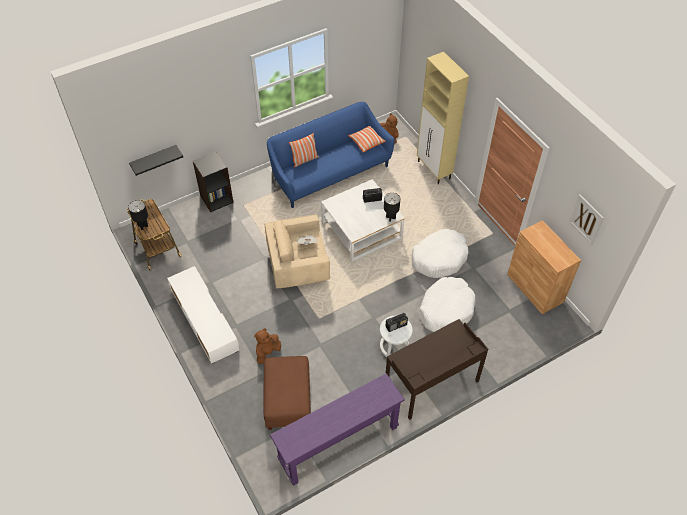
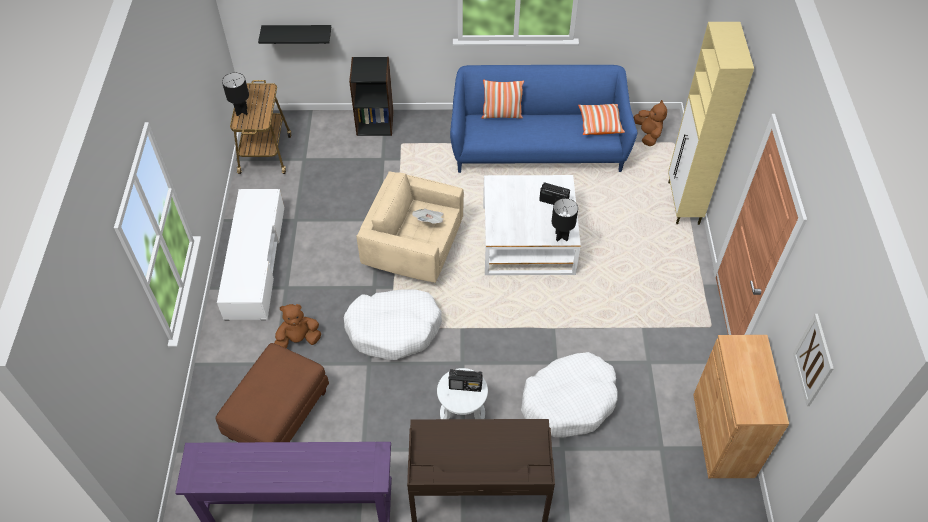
camera: 30 degrees right, 0 degrees up
(439, 258) = (608, 325): white dog bed -> white dog bed (394, 329)

